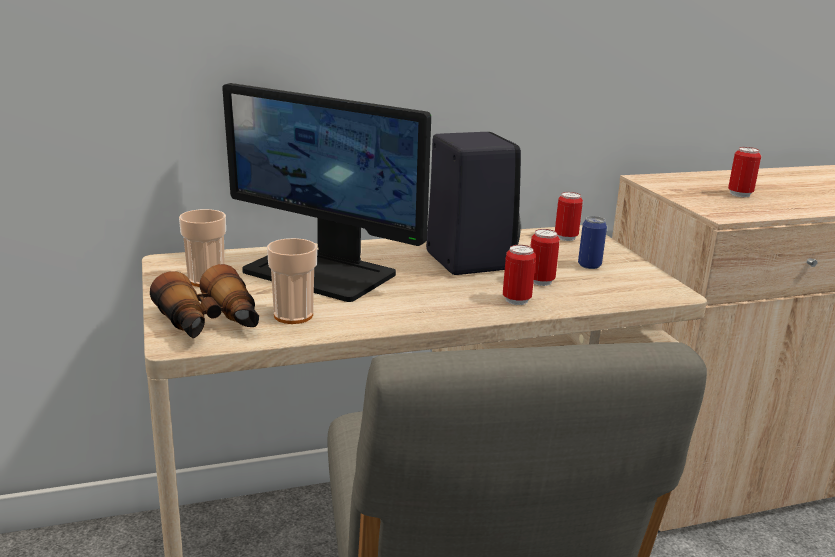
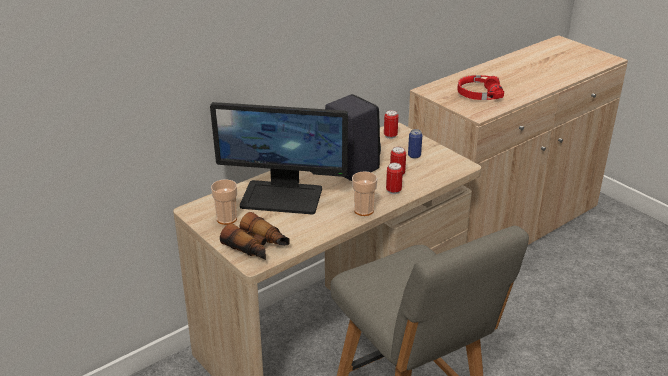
camera: 20 degrees left, 10 degrees up
(293, 315) = (293, 231): cup -> cup (363, 210)
(740, 194) = (478, 94): can -> red headphones

